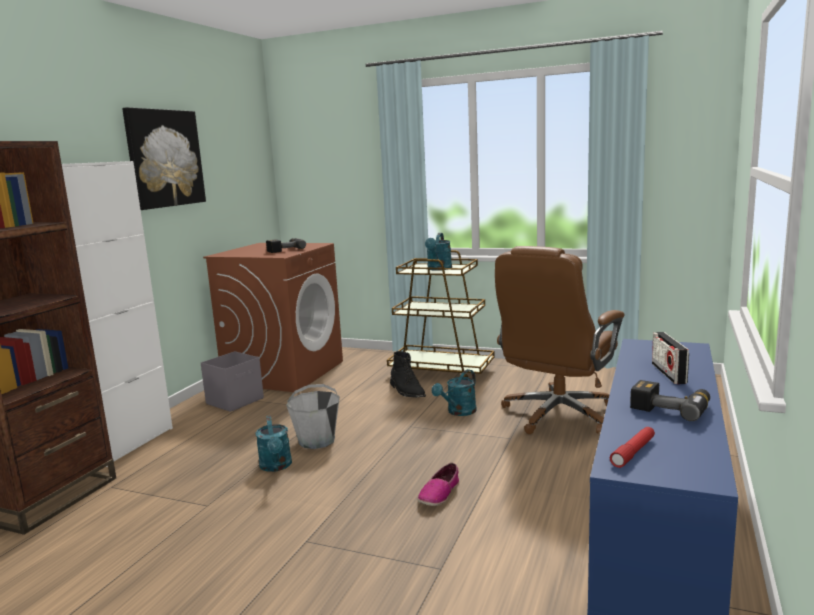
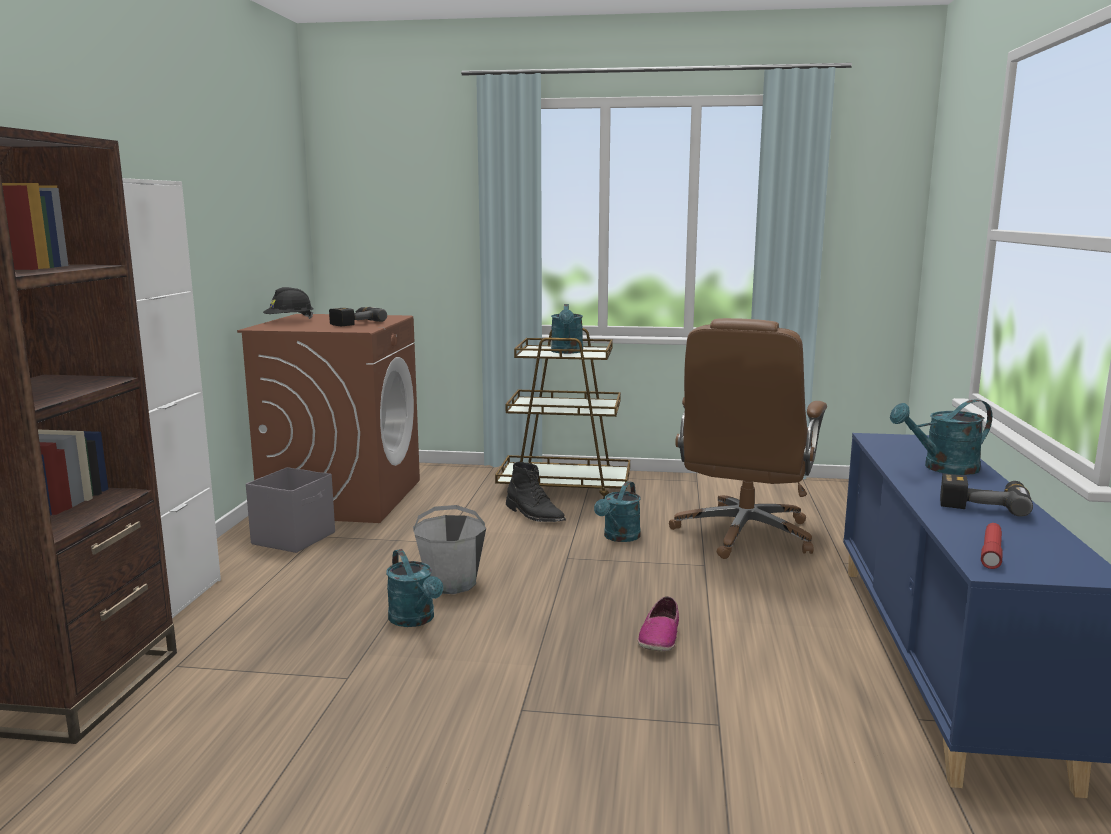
camera: 15 degrees left, 0 degrees up
(164, 158) = (193, 182): picture -> none
(246, 248) = (289, 321): none -> black hard hat
(668, 373) = (942, 468): radio -> turquoise watering can

